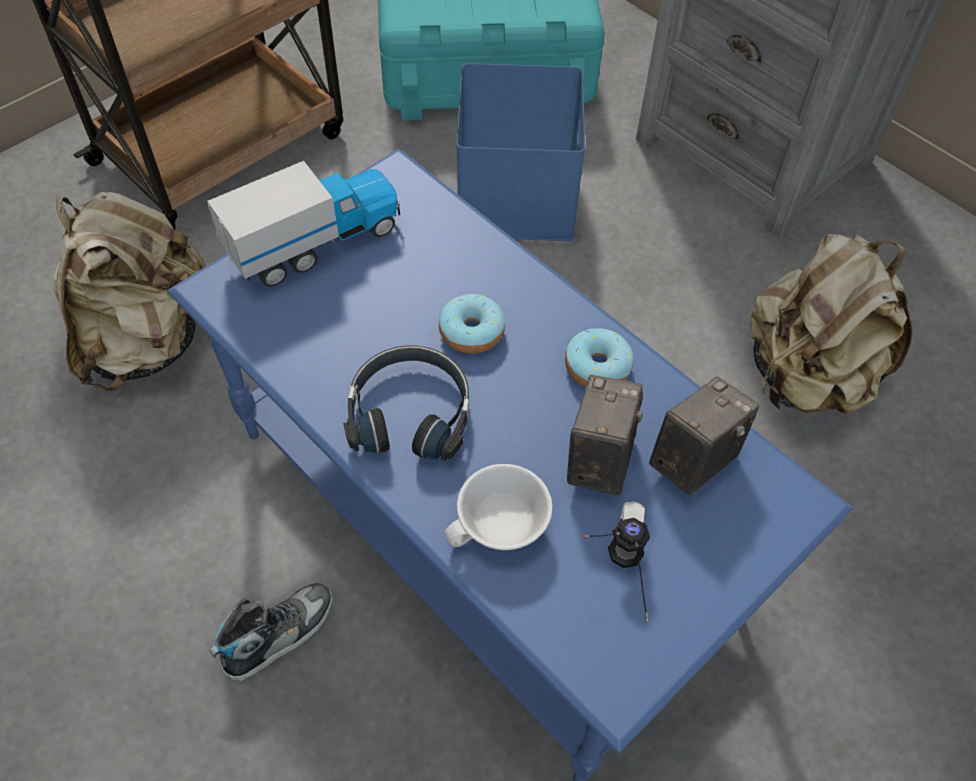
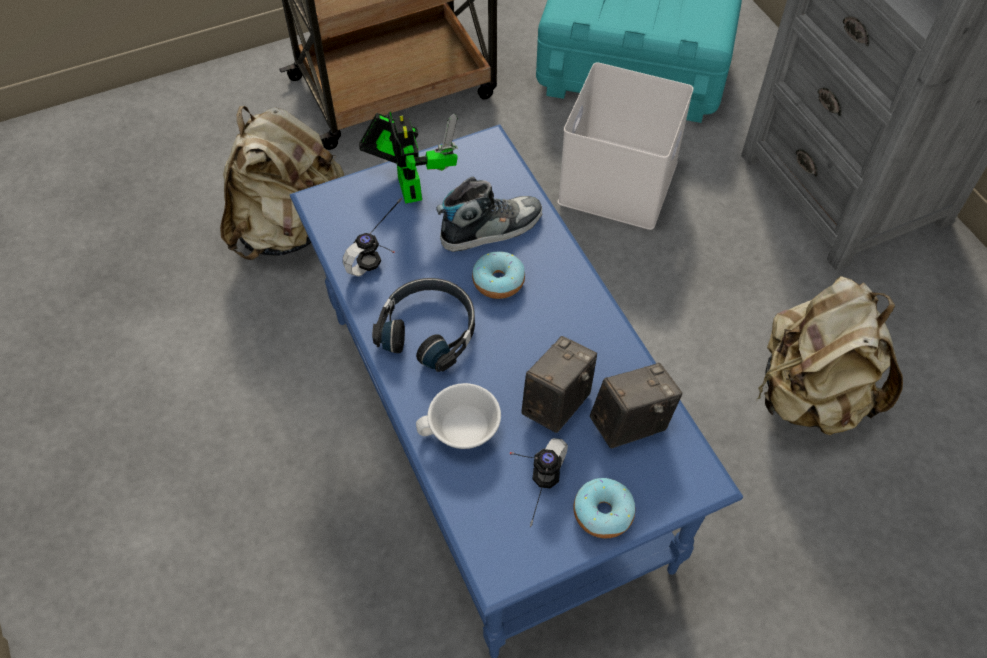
camera: 20 degrees right, 0 degrees up
(279, 634) = (310, 476): shoe -> shoe (491, 228)
(316, 242) = (408, 184): toy truck -> toy robot
(324, 340) = (386, 260): none -> headphones
(518, 198) = (619, 184): blue storage box -> white storage box
(597, 367) = (584, 333): donut -> donut (603, 513)

